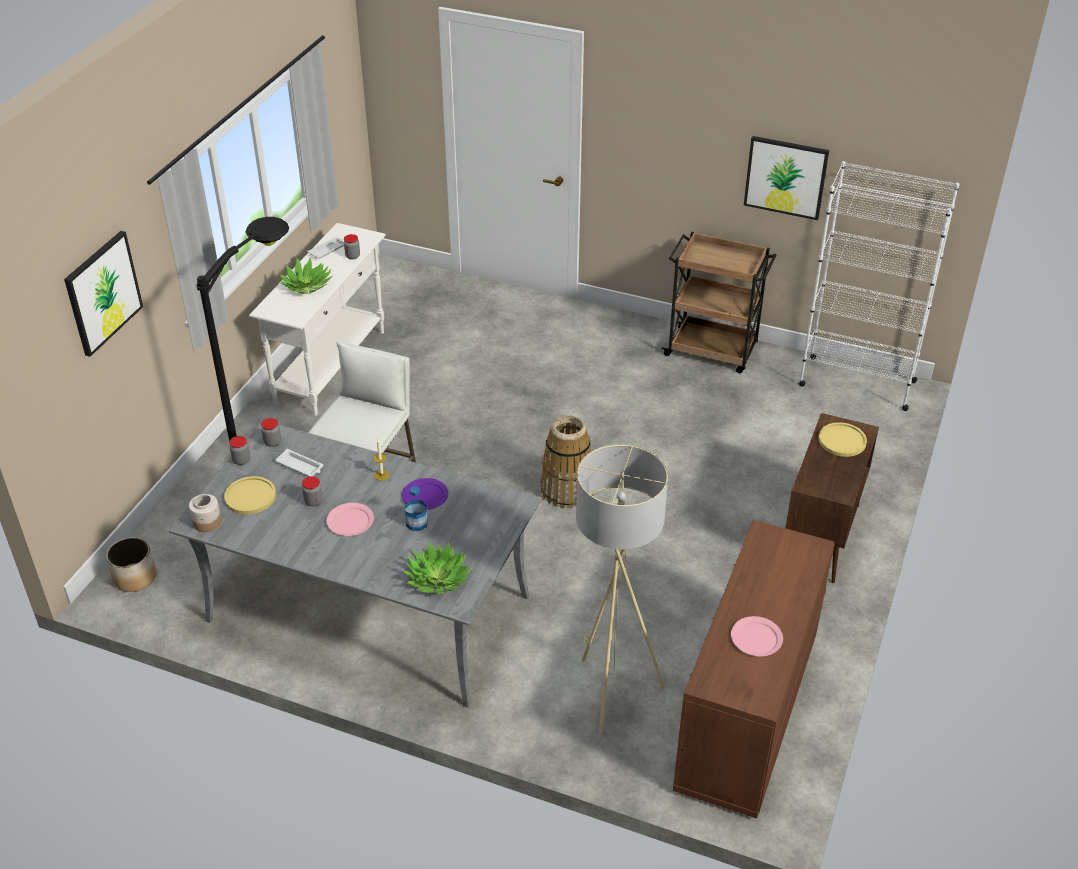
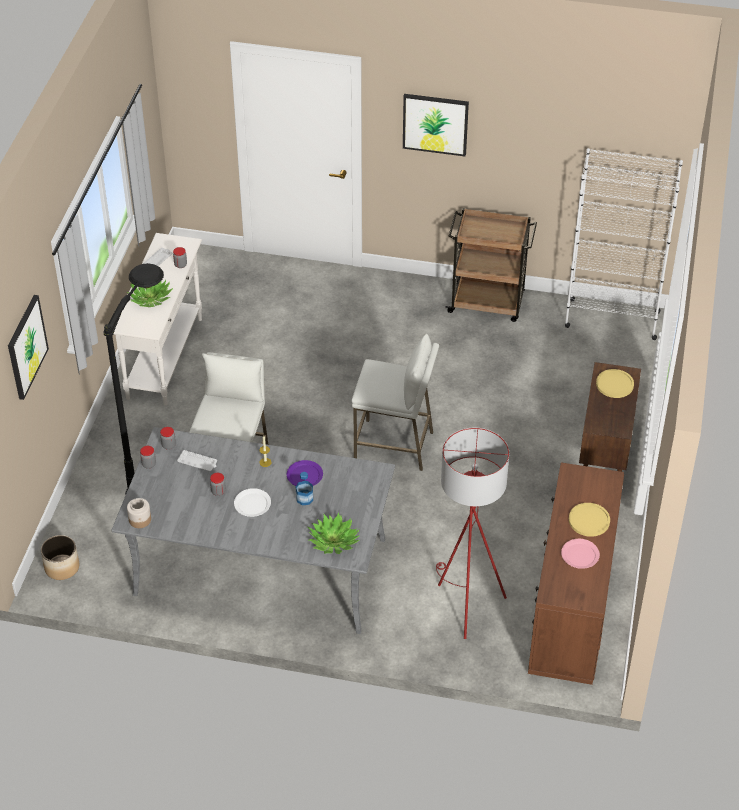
camera: 10 degrees left, 5 degrees up
(250, 496) = (166, 494): yellow plate -> yellow plate (589, 520)
(350, 521) = (252, 504): pink plate -> white plate
(567, 490) = (394, 445): basket -> white stool
(609, 688) = (464, 604): beige floor lamp -> red floor lamp
(786, 177) = (540, 161): picture -> picture (435, 124)

